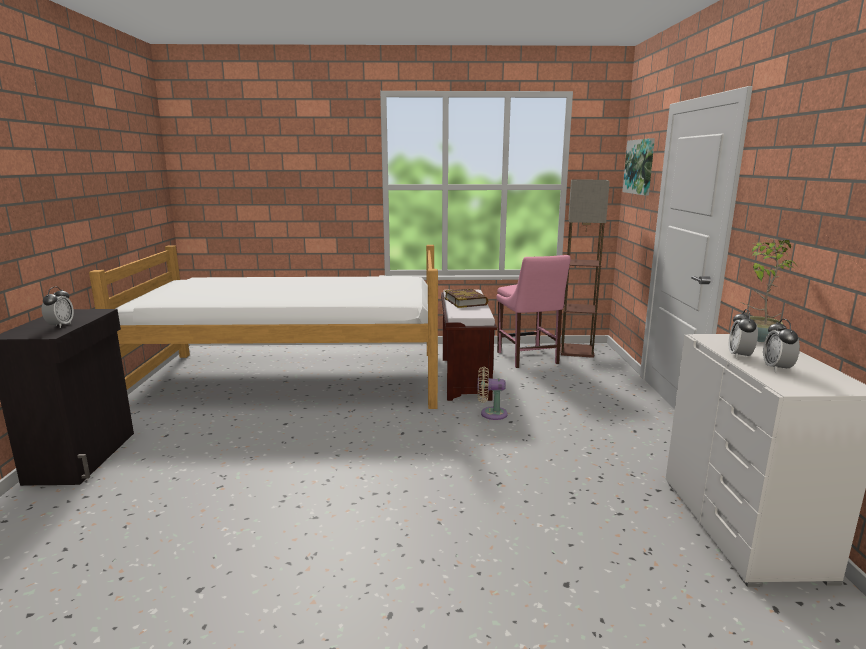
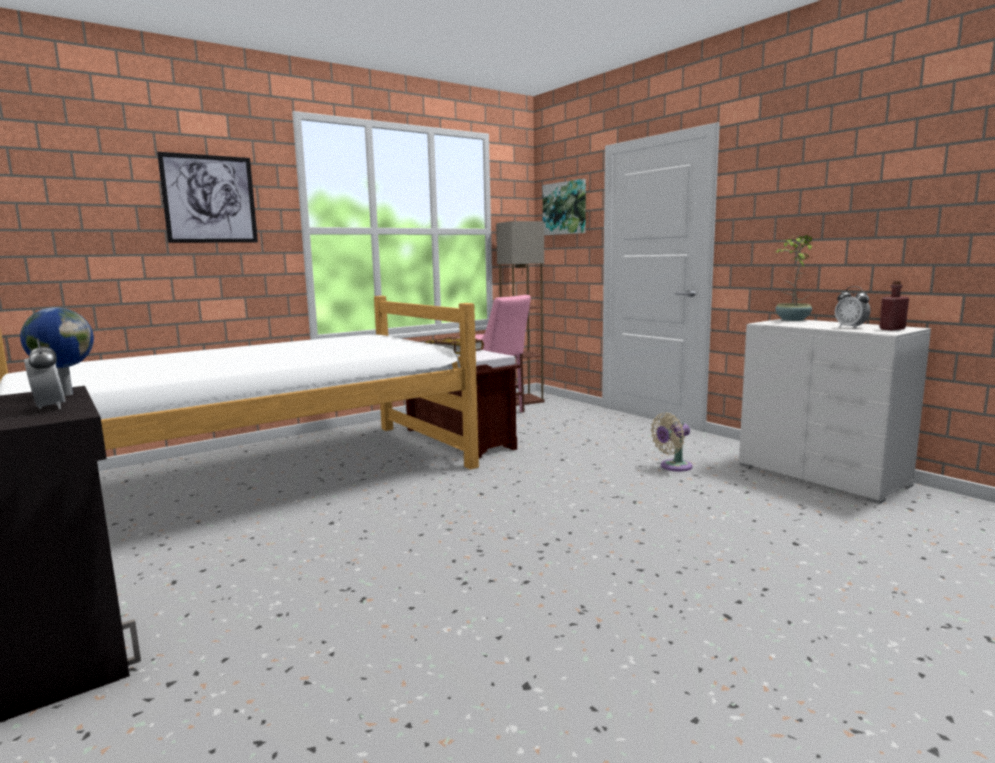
camera: 35 degrees left, 5 degrees down
(91, 315) = (66, 394): none -> globe
(314, 164) = (209, 199): none -> picture
(490, 413) = (534, 458): beige fan -> beige fan (673, 467)
(739, 356) = (814, 326): alarm clock -> none
(819, 384) = (892, 329): none -> red bottle

